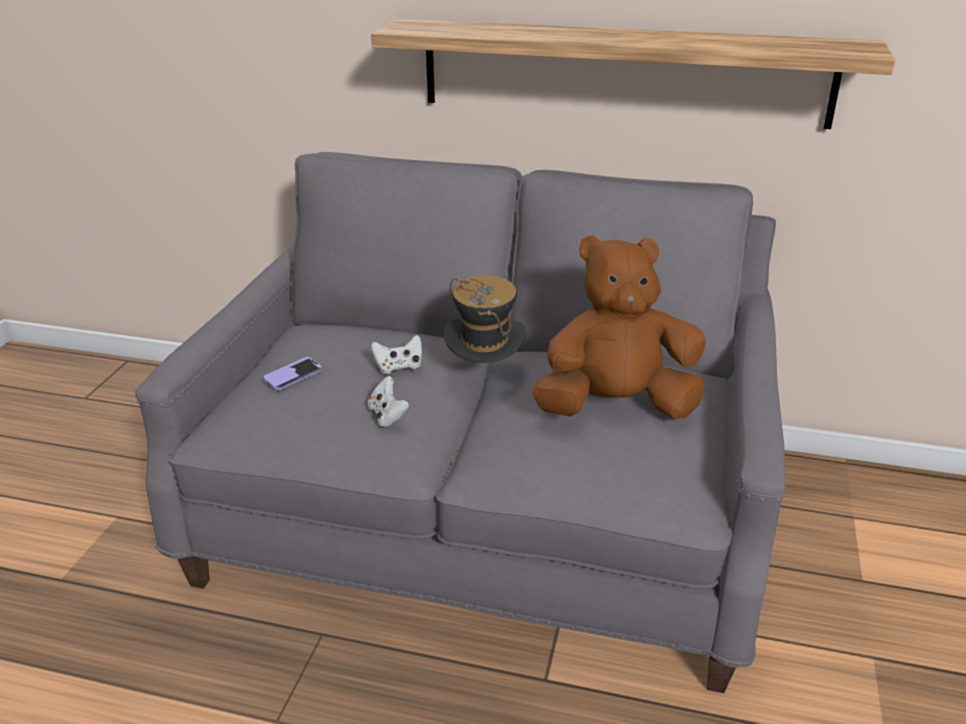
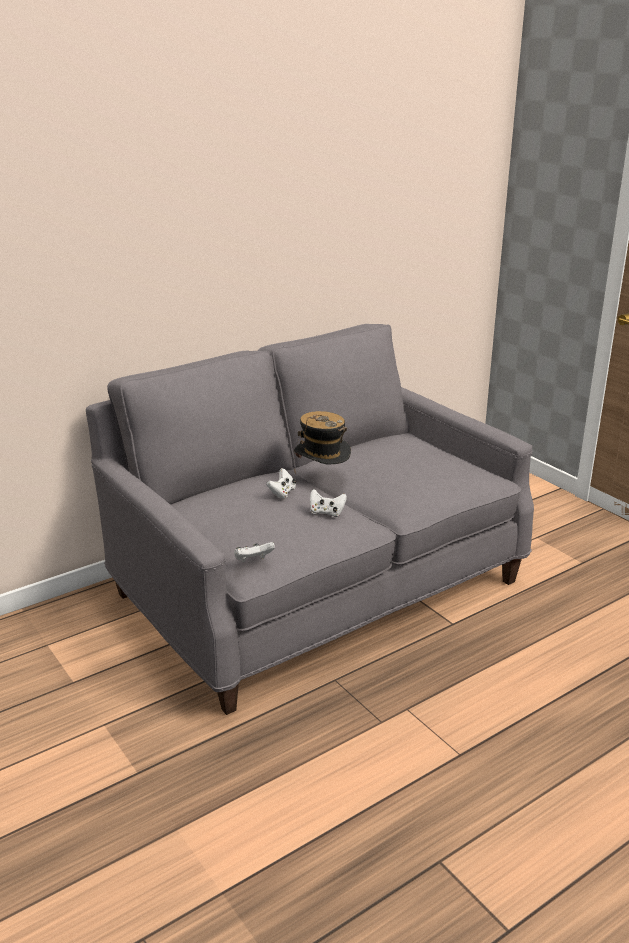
camera: 50 degrees left, 5 degrees down
(223, 422) = (253, 560): none -> white game controller
(293, 375) = (239, 523): phone -> none
(616, 407) = (406, 459): brown plush toy -> none
(623, 72) = (289, 273): shelf -> none

